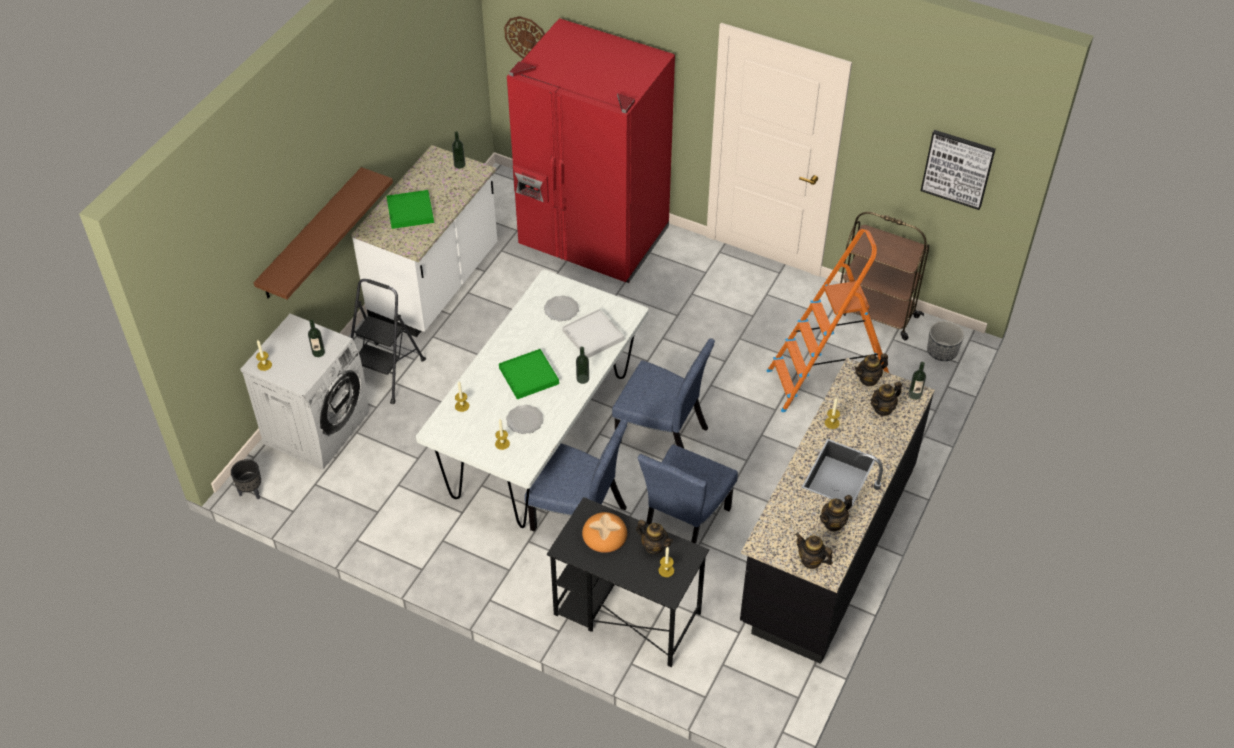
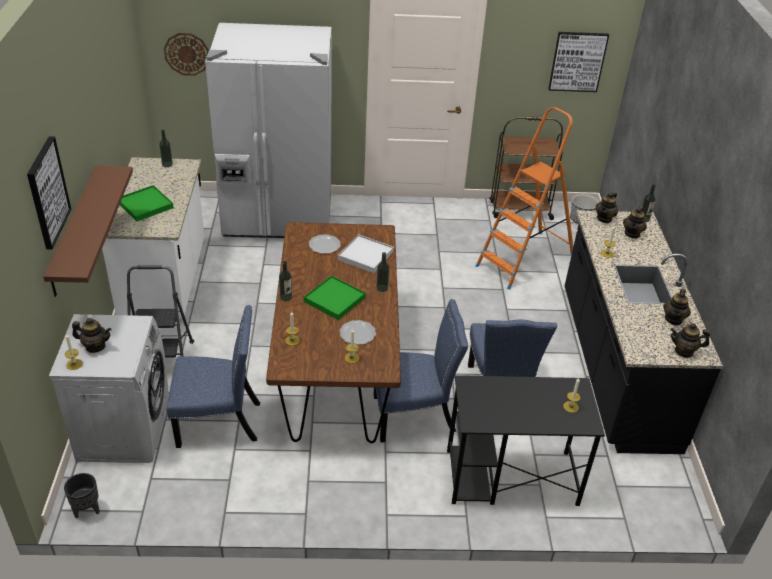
camera: 30 degrees left, 10 degrees down
(275, 208) = (47, 192): none -> picture
(318, 352) = (125, 337): bottle -> bottle (285, 297)
(541, 437) = (337, 367): white dining table -> brown dining table
(594, 238) = (278, 217): red fridge -> white fridge
(604, 534) = (497, 398): bread -> none
(654, 546) = (545, 392): teapot -> teapot (95, 346)
(661, 433) = (431, 332): blue chair -> blue chair (217, 422)

